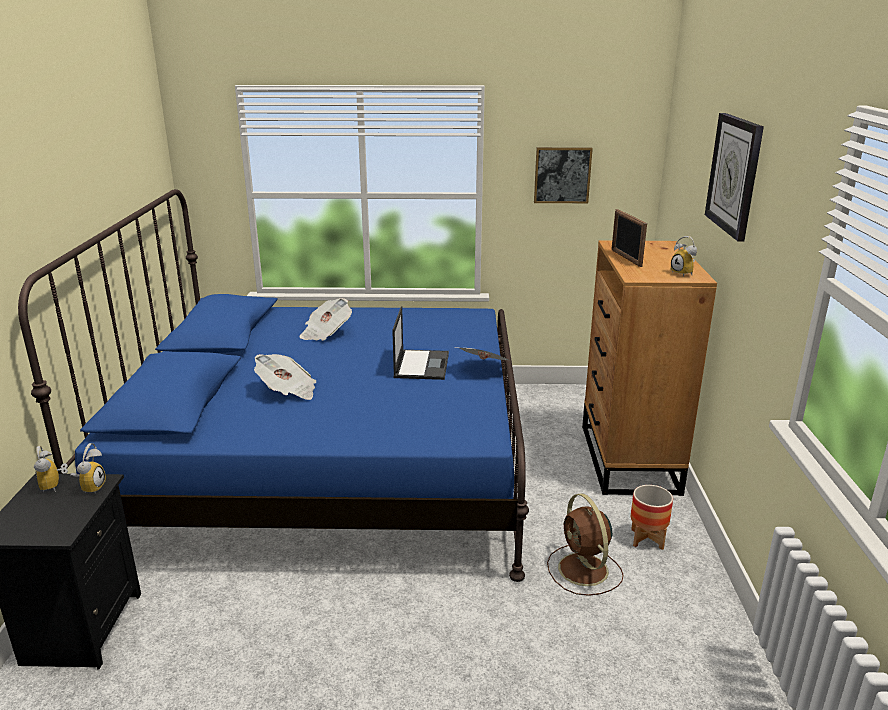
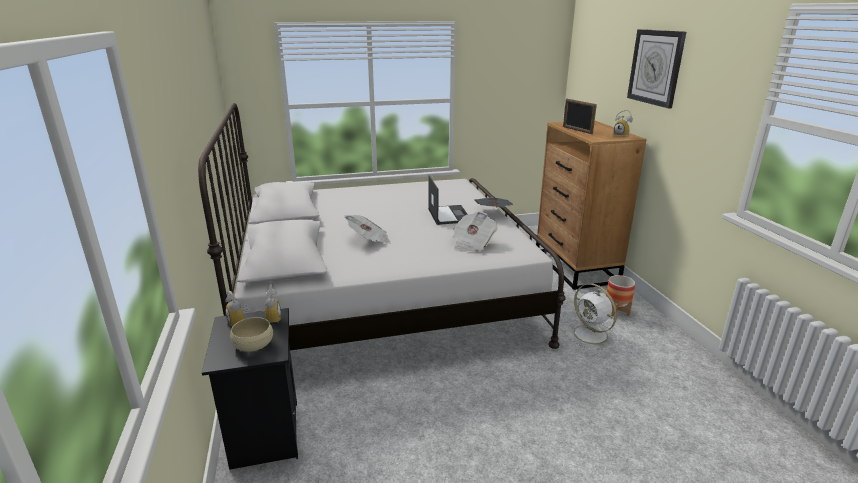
camera: 15 degrees left, 0 degrees up
(48, 517) = (253, 344): none -> beige bowl
(325, 333) = (364, 202): newspaper -> newspaper (472, 244)
(331, 463) = (383, 295): blue bed -> white bed
(562, 175) = (506, 83): picture -> none
(584, 571) = (591, 335): brown fan -> white fan

